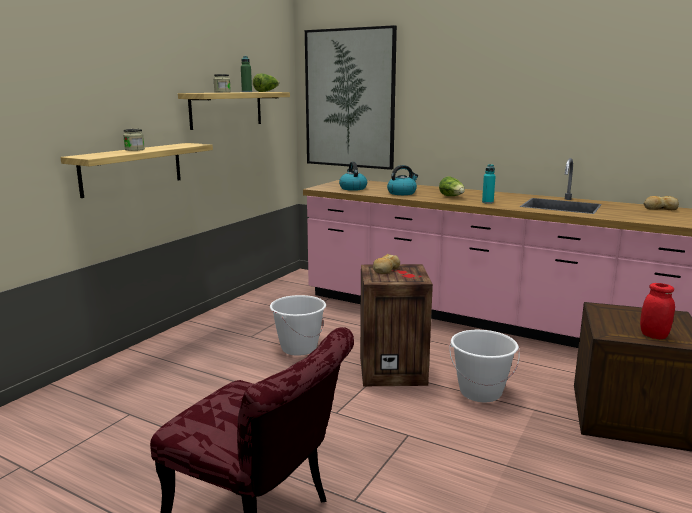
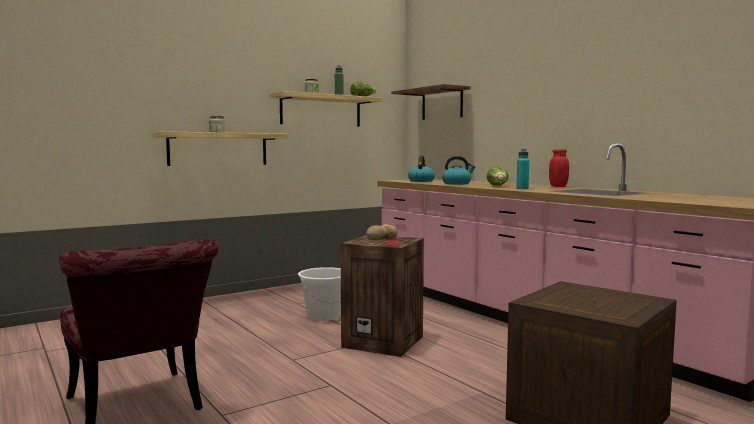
camera: 25 degrees right, 10 degrees down
(349, 99) = (442, 104): picture -> brown shelf
(480, 392) = (445, 370): white bucket -> none
(653, 336) = (585, 308): red jar -> red jar (558, 186)
(659, 208) = (716, 196): bread -> none

